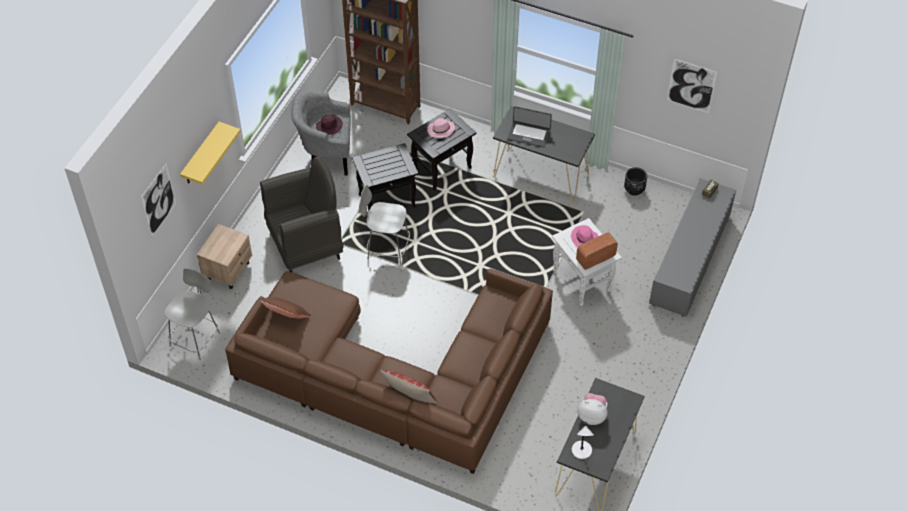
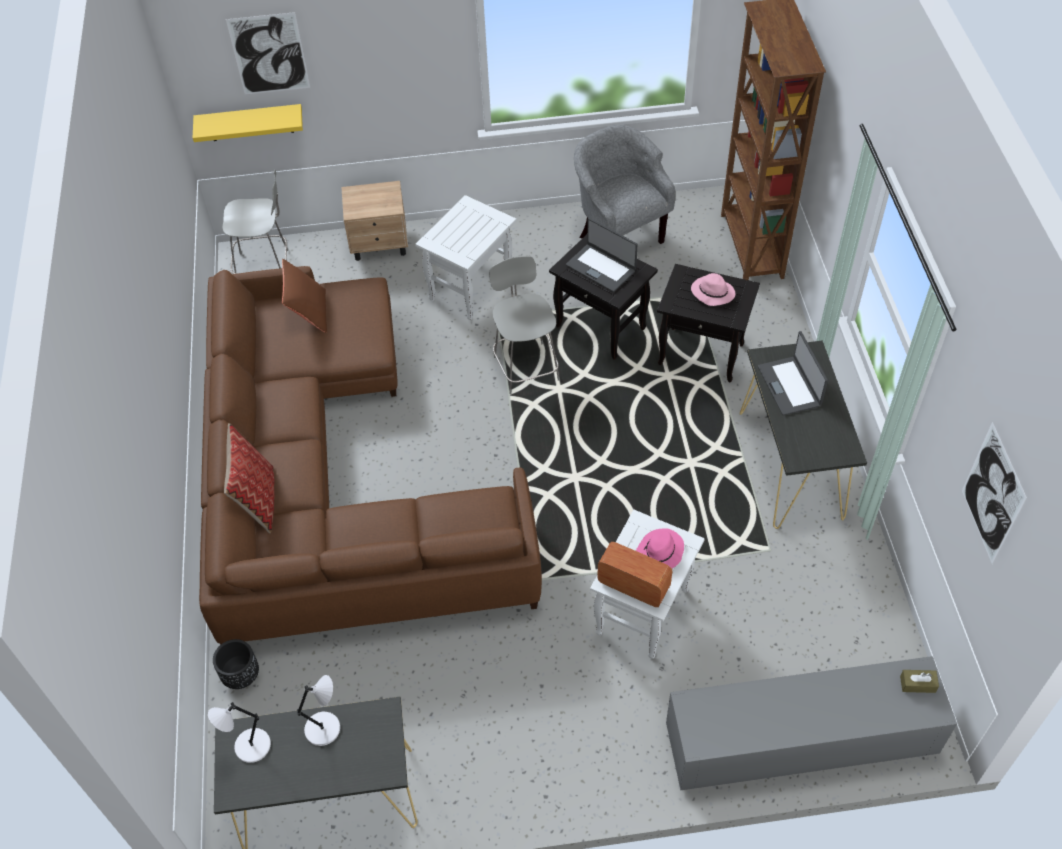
camera: 60 degrees right, 0 degrees up
(201, 155) = (383, 60): yellow shelf -> yellow shelf (250, 122)
(306, 245) = (470, 289): grey armchair -> white side table
(329, 126) = (626, 191): purple hat -> none
(383, 165) = (601, 267): none -> laptop
(592, 416) = (325, 728): plush toy -> white table lamp
(634, 189) = (868, 593): black planter -> black planter (241, 676)

